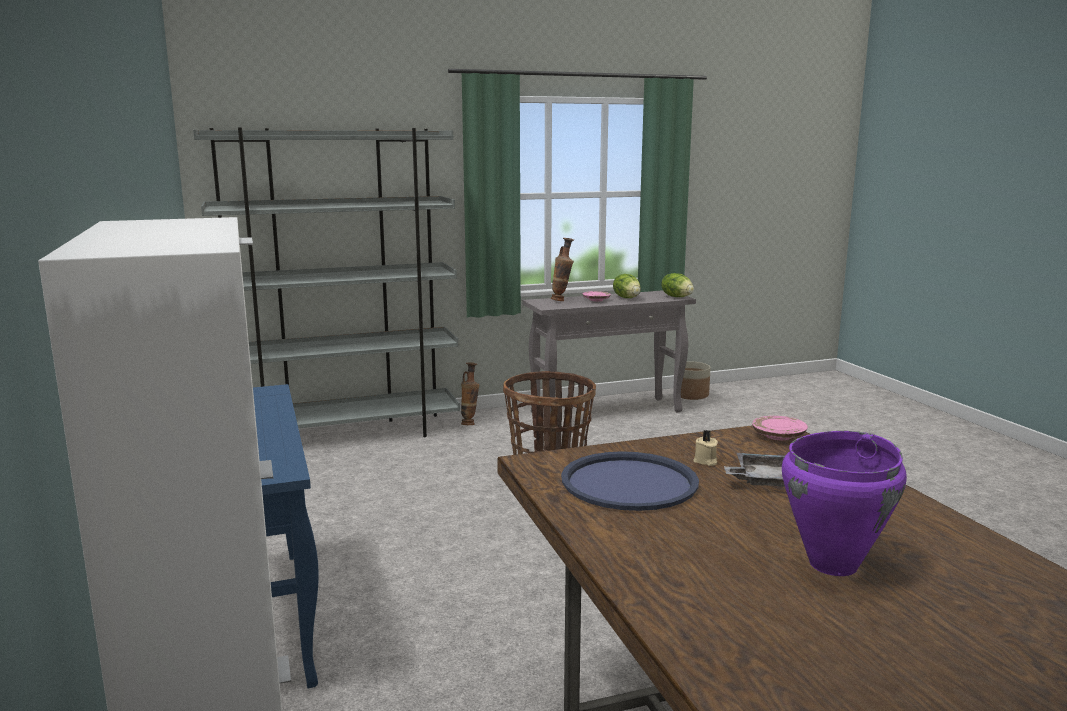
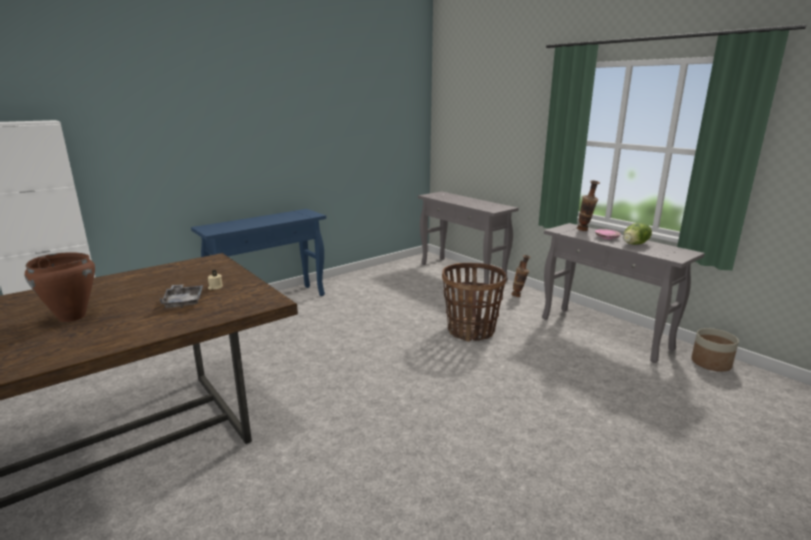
camera: 70 degrees right, 5 degrees up
(346, 435) = (463, 272): grey bookcase -> grey console table
(629, 482) = (185, 275): blue tray -> none
(677, 297) = (675, 257): lettuce -> none
(778, 436) = (262, 302): pink plate -> none
(834, 565) = (72, 317): purple cooking pot -> brown cooking pot

